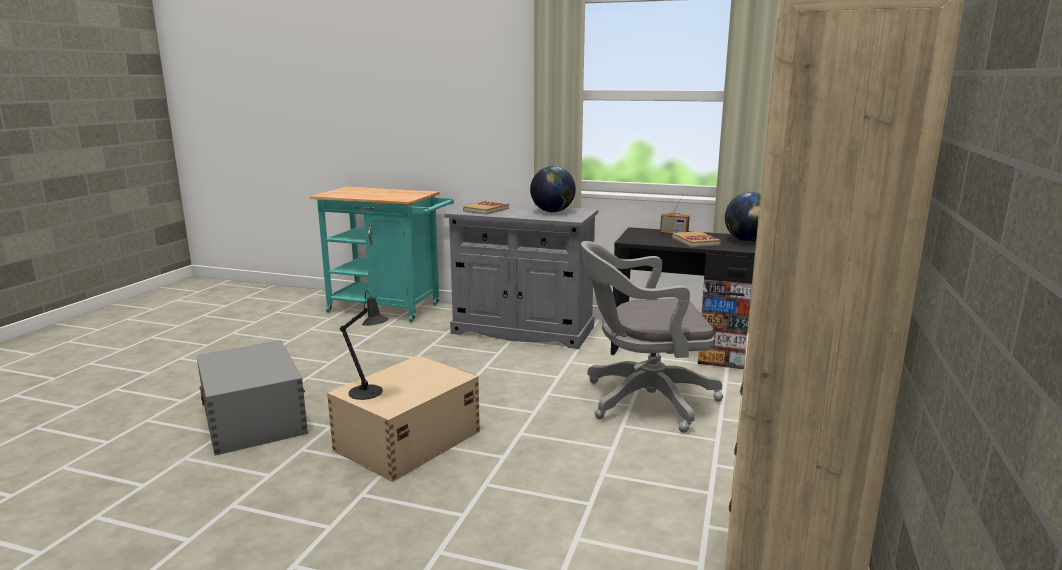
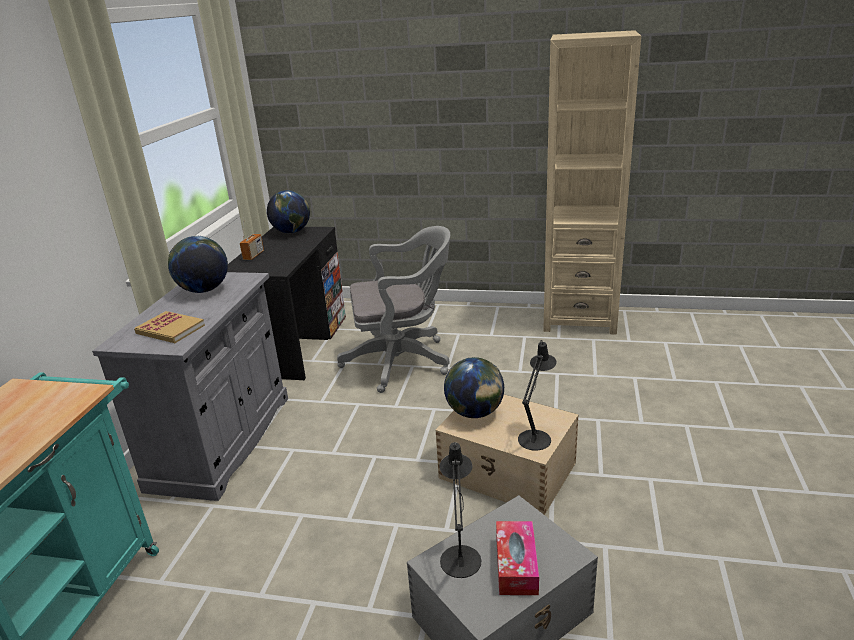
camera: 95 degrees left, 10 degrees up
(235, 369) = (516, 565): none -> tissue box
(265, 354) = (460, 556): none -> black table lamp
(430, 371) = (474, 413): none -> globe
(642, 400) = (403, 361): grey office chair -> grey office chair turned 90 degrees counterclockwise
(695, 241) = (289, 247): book -> none

